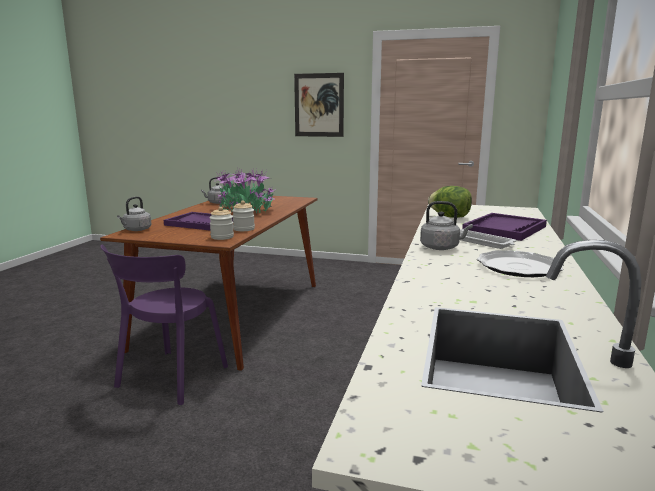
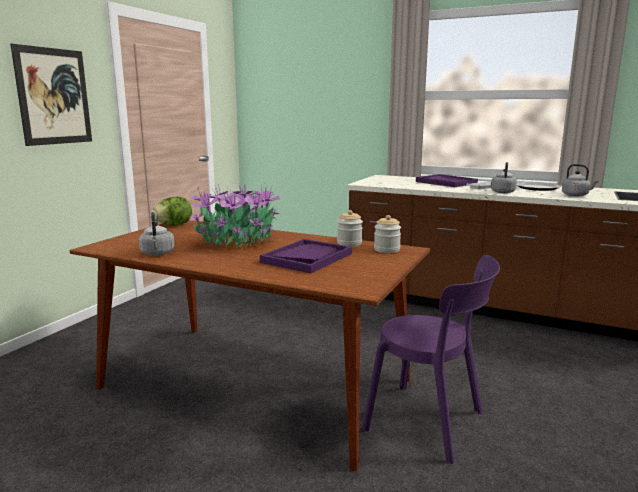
camera: 80 degrees left, 0 degrees up
(136, 230) = (336, 284): grey kettle -> grey kettle (576, 195)
(449, 217) = (408, 185): lettuce -> lettuce (173, 225)

